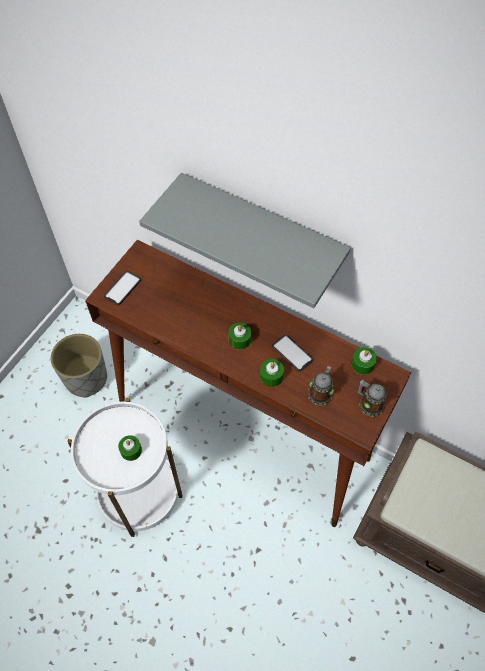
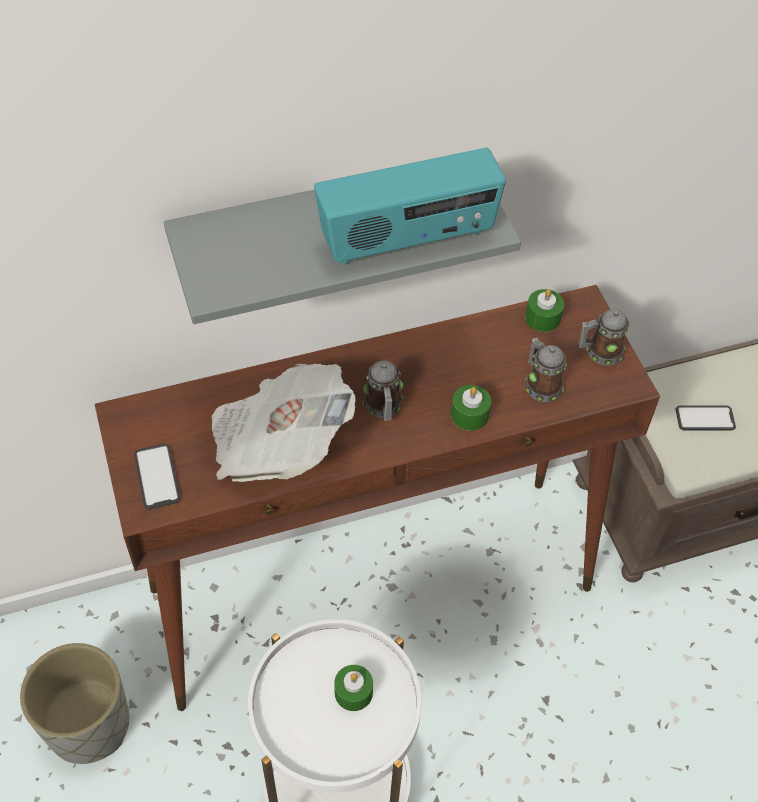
camera: 50 degrees left, 5 degrees down
(180, 316) = (278, 444): none -> newspaper
(239, 339) = (383, 407): green candle -> mug
(265, 260) = (407, 239): none -> radio
(292, 353) = (458, 370): phone -> phone (705, 418)

